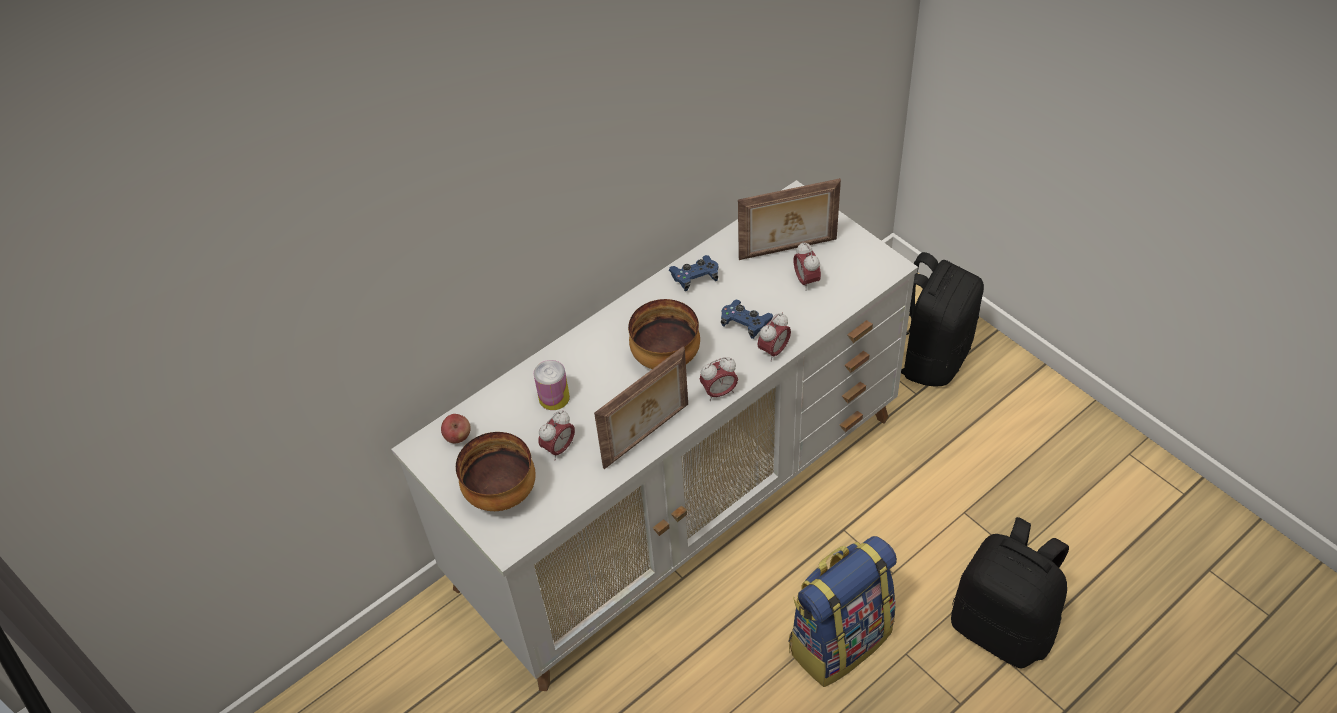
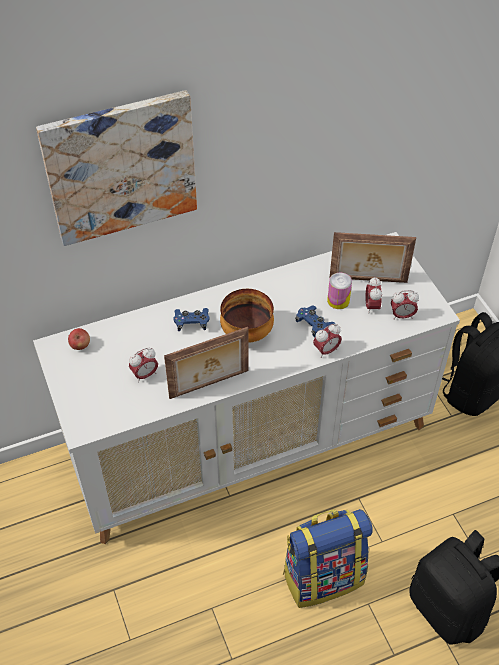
camera: 15 degrees right, 0 degrees up
(472, 186) = (121, 167): none -> picture
(502, 493) = (93, 394): bowl -> none
(554, 397) = (157, 338): can -> can (338, 300)
(695, 278) = (292, 282): blue game controller -> blue game controller (192, 323)
(719, 392) = (274, 369): alarm clock -> alarm clock (402, 316)

